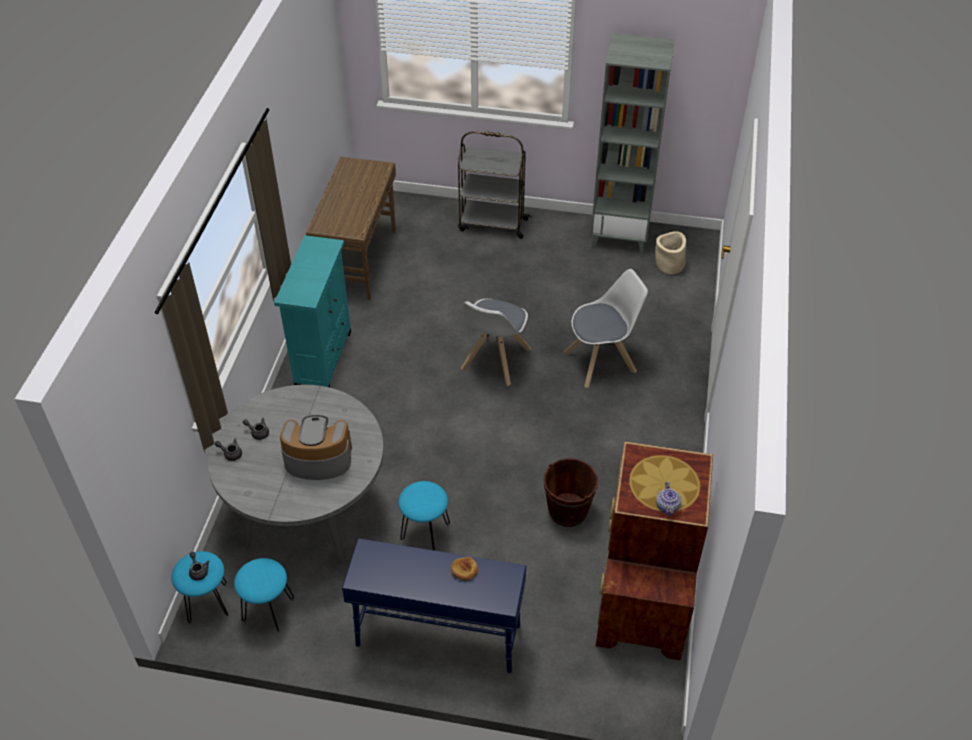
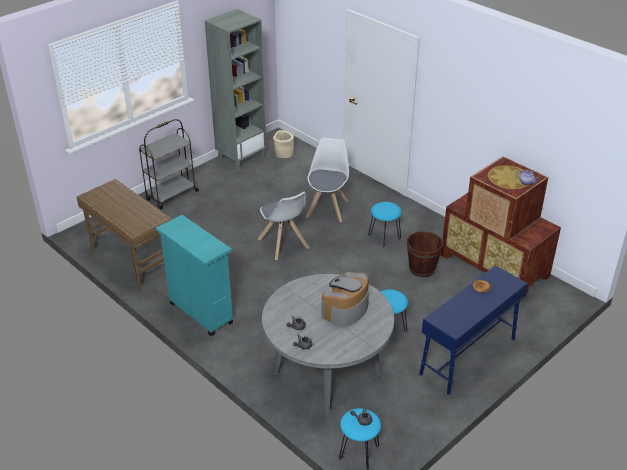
camera: 55 degrees left, 10 degrees down
(268, 610) = (389, 424): turquoise stool -> turquoise stool (384, 238)

